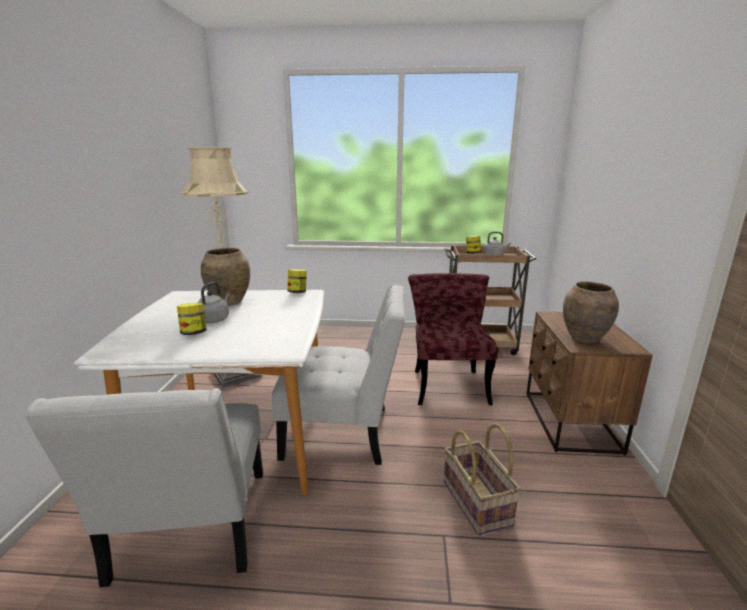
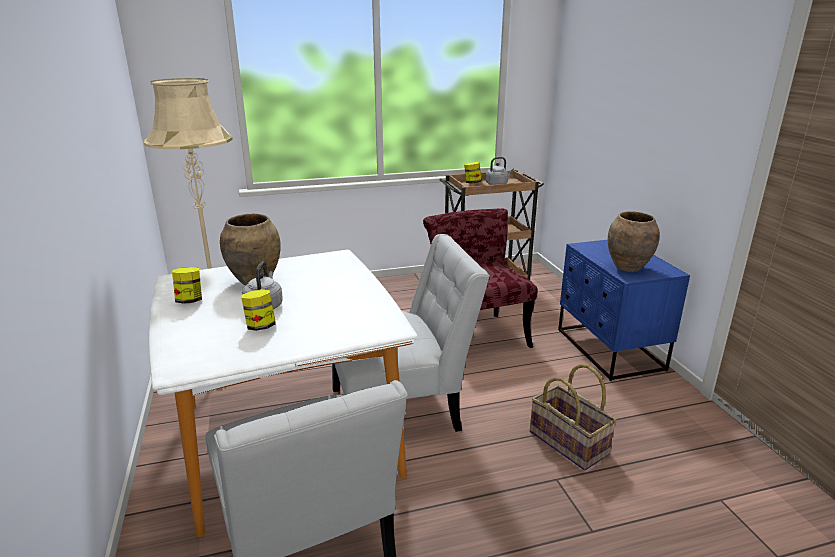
camera: 20 degrees left, 5 degrees up
(297, 292) = (324, 257): jar -> jar (190, 301)
(569, 422) = (609, 350): brown nightstand -> blue nightstand

